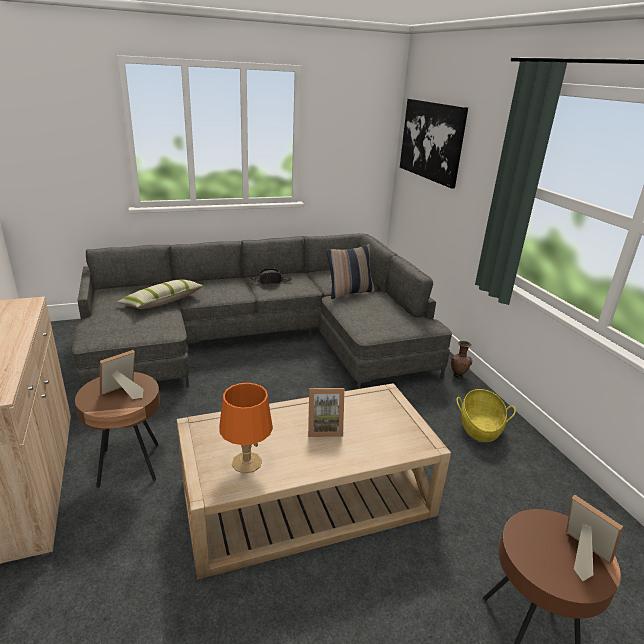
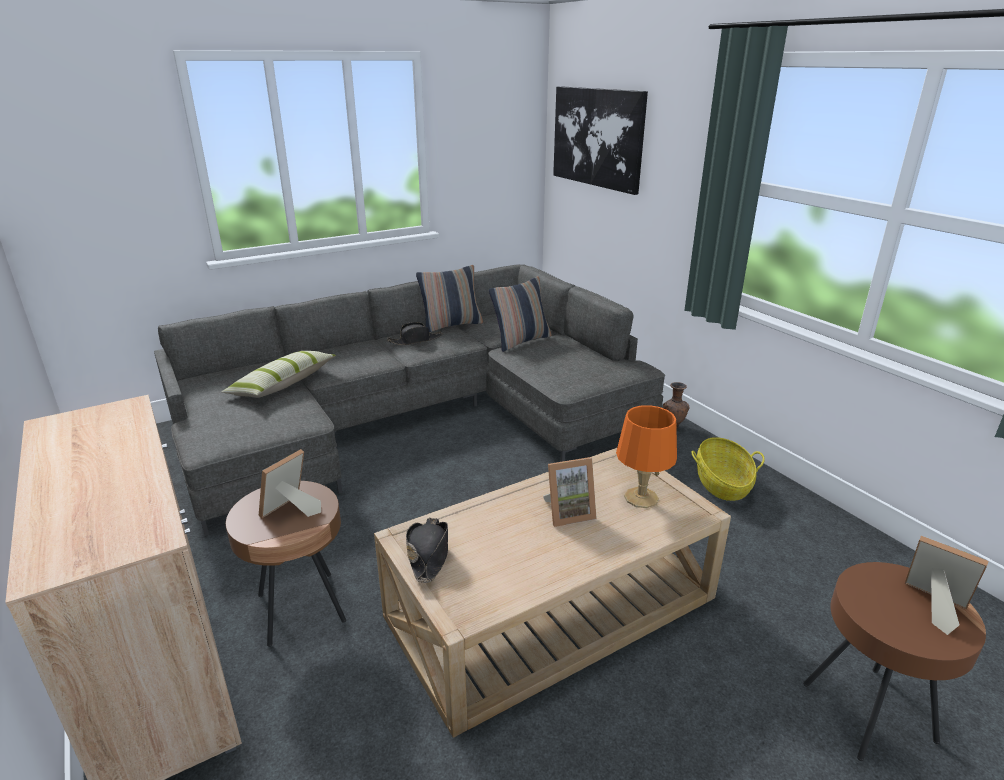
camera: 10 degrees left, 0 degrees up
(207, 441) = (428, 554): none -> black hat
(246, 462) = (491, 572): orange table lamp -> orange table lamp (640, 497)
(302, 274) = (451, 325): none -> pillow

